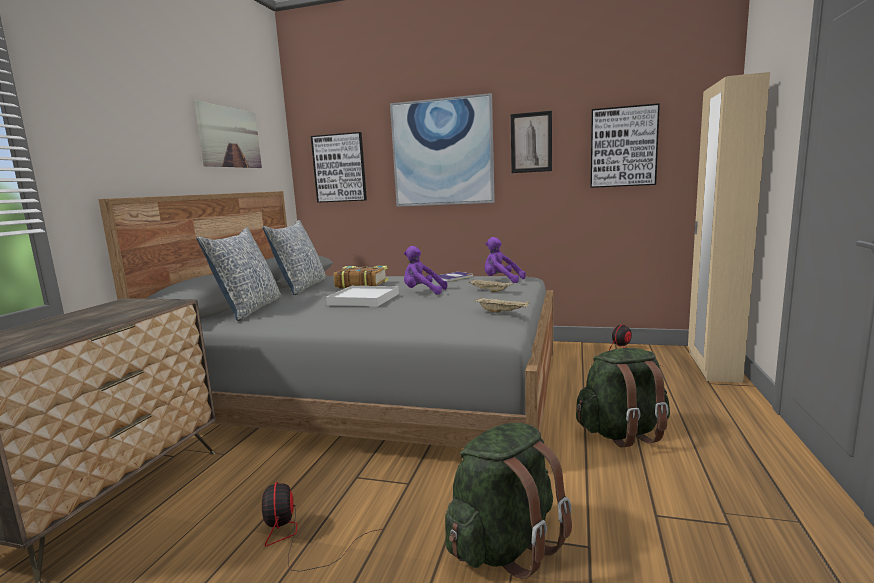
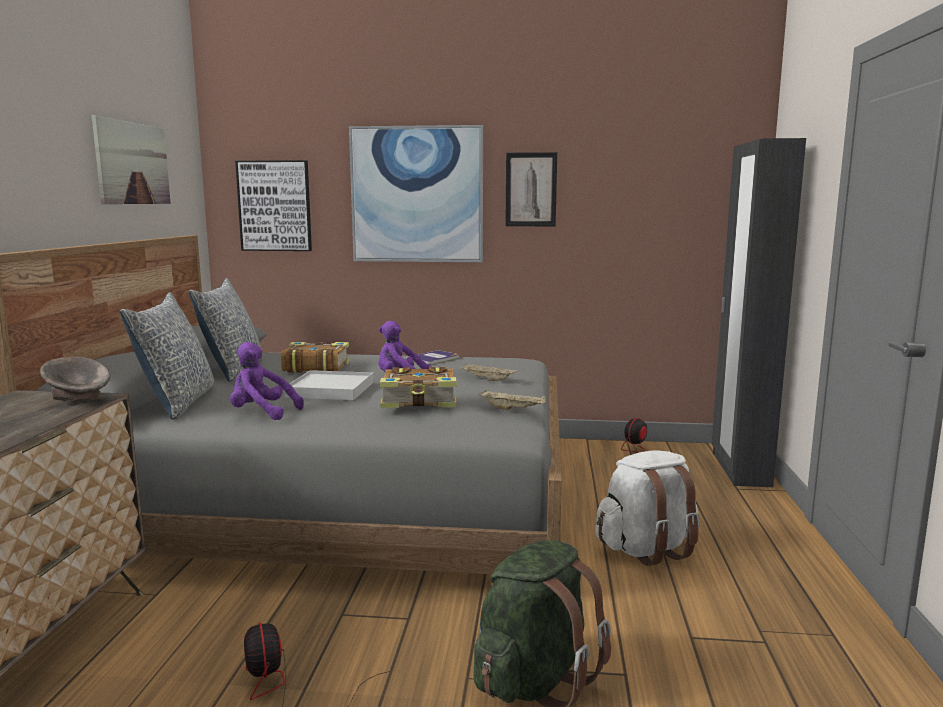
camera: 10 degrees left, 0 degrees up
(158, 305) = (80, 402): none -> grey bowl
(427, 306) = (420, 401): none -> book
(501, 281) = (496, 365): purple plush toy -> purple plush toy (261, 413)
(622, 433) = (647, 549): green backpack -> white backpack
(623, 147) = (641, 202): picture -> none
(712, 367) = (739, 469): beige wardrobe -> black wardrobe

